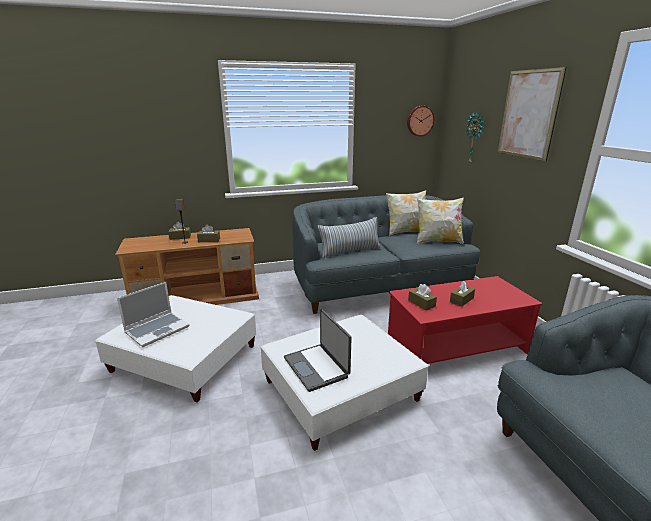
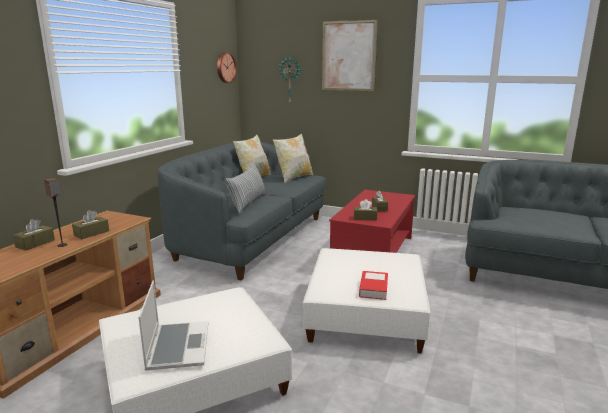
camera: 50 degrees left, 5 degrees down
(317, 367) = (373, 288): laptop -> book

